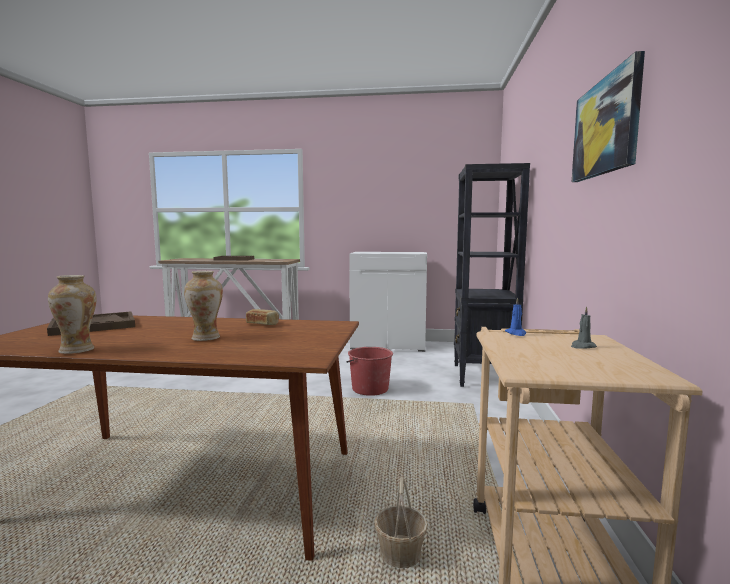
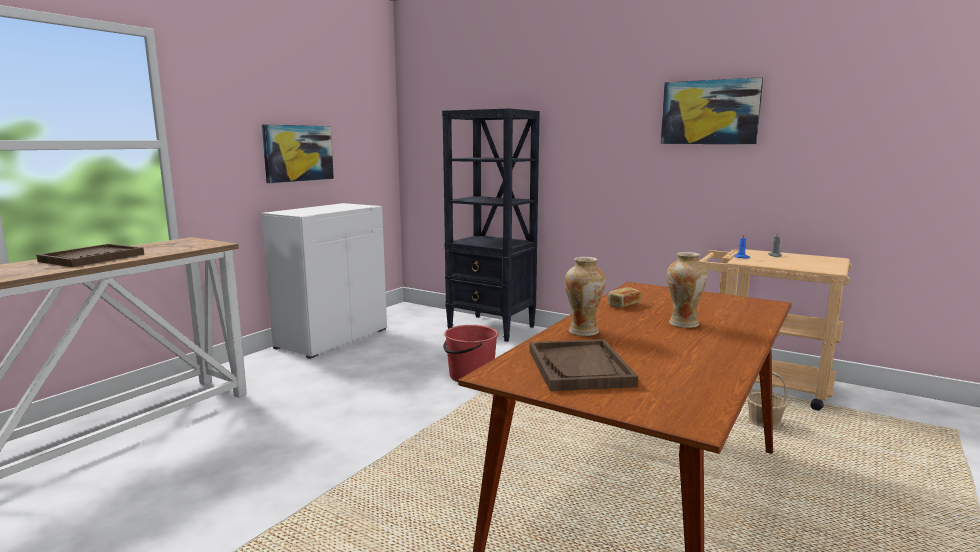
camera: 65 degrees left, 5 degrees up
(77, 350) = (727, 367): vase -> vase (583, 331)
(391, 215) = (298, 153): none -> picture

